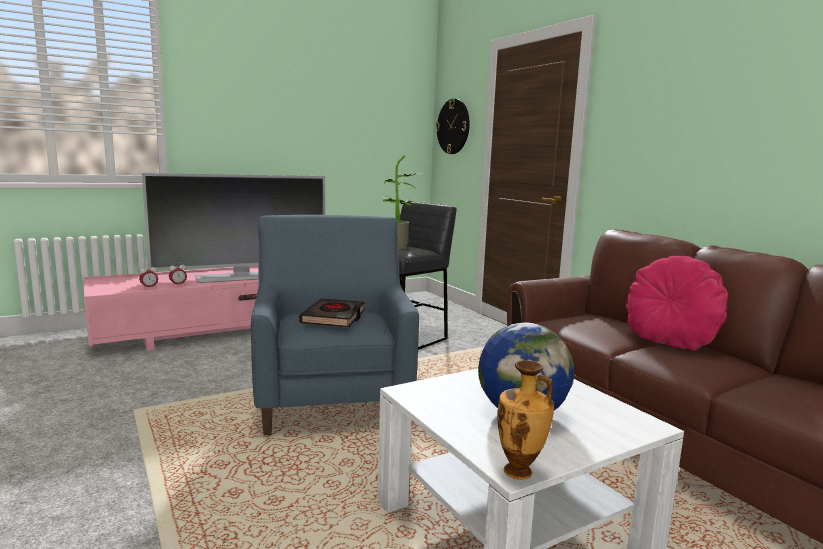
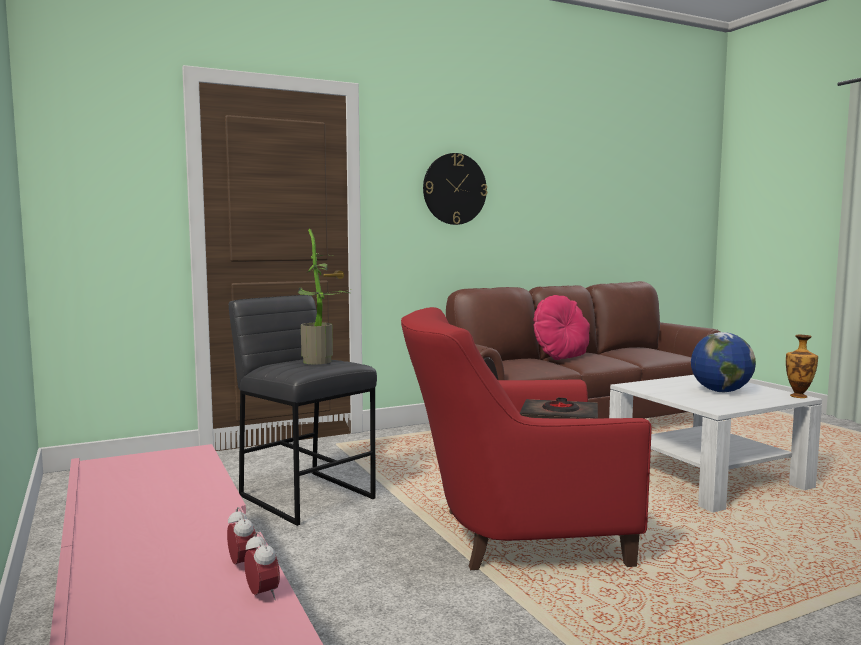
camera: 85 degrees left, 5 degrees down
(246, 276) = (180, 508): television -> none
(332, 396) = (512, 535): blue armchair -> red armchair
(453, 126) = (96, 180): wall clock -> wall clock (454, 189)

